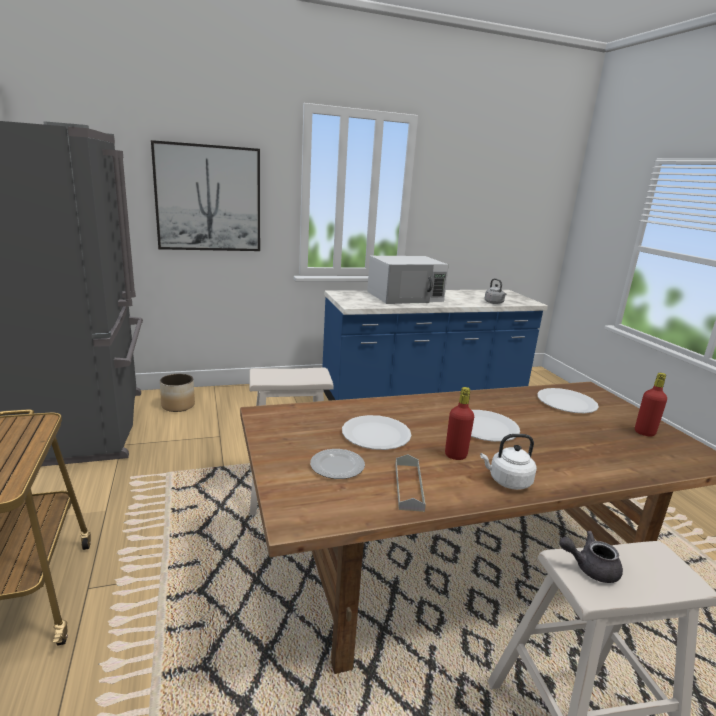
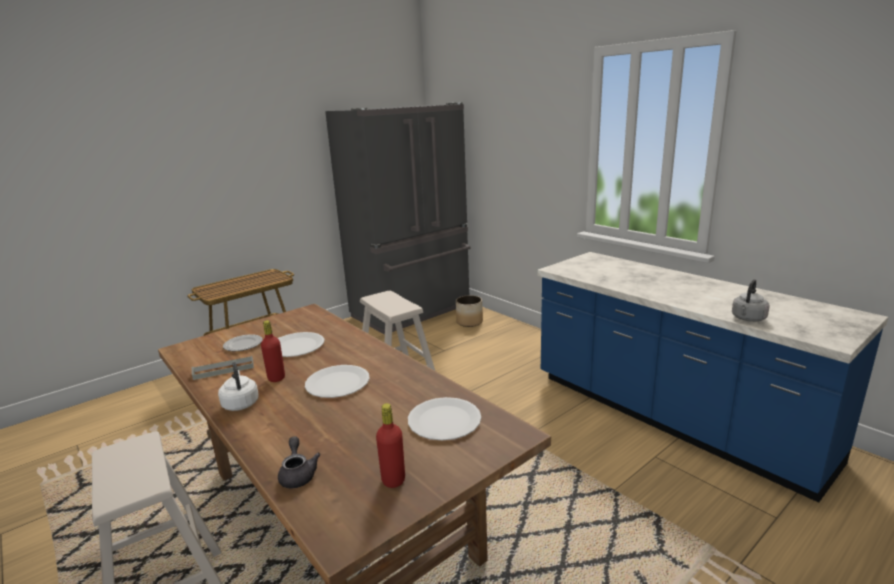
camera: 70 degrees right, 0 degrees up
(208, 198) = (518, 150): picture -> none
(405, 296) = (648, 277): white microwave -> none
(590, 568) = (134, 451): grey teapot -> grey teapot (298, 474)

